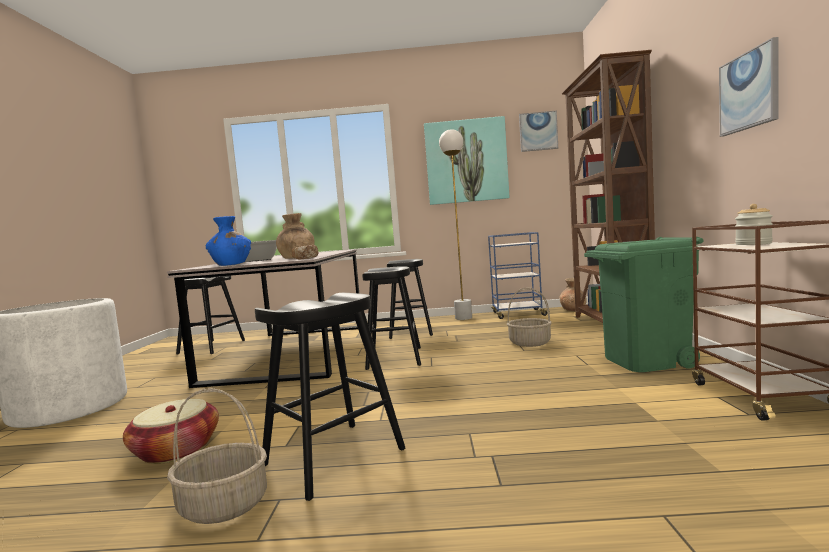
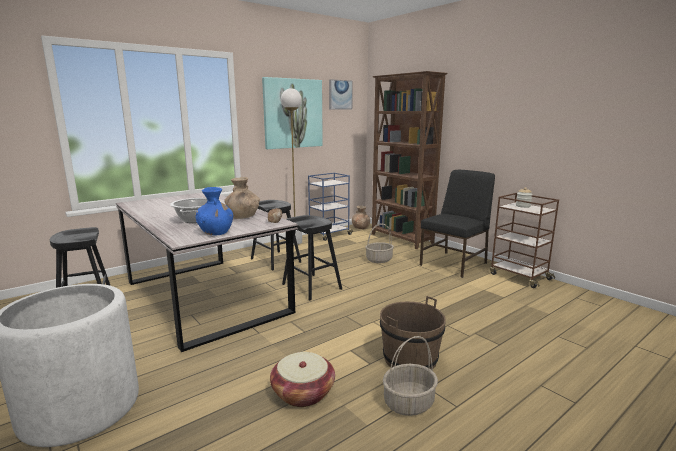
camera: 40 degrees left, 10 degrees up
(334, 457) = (410, 359): black stool -> brown bucket
(645, 361) = (454, 264): green trash can -> black chair
(749, 91) = (515, 125): picture -> none

